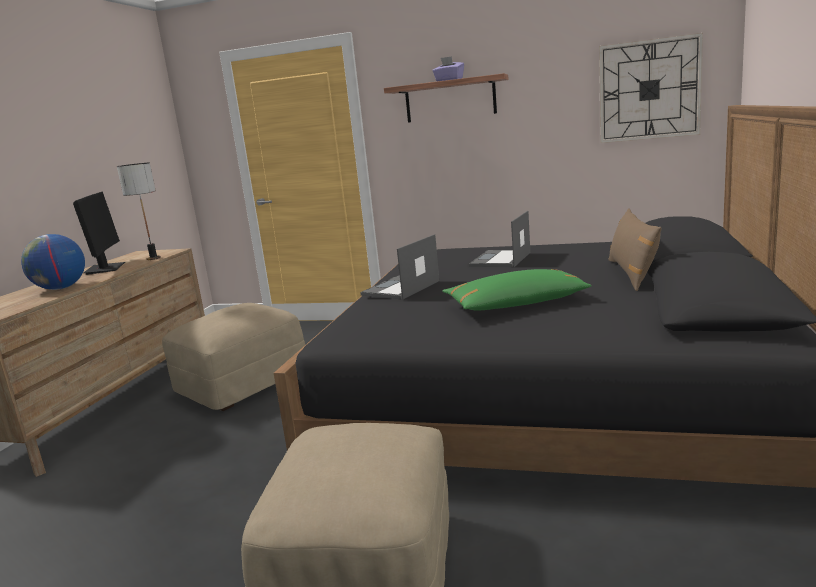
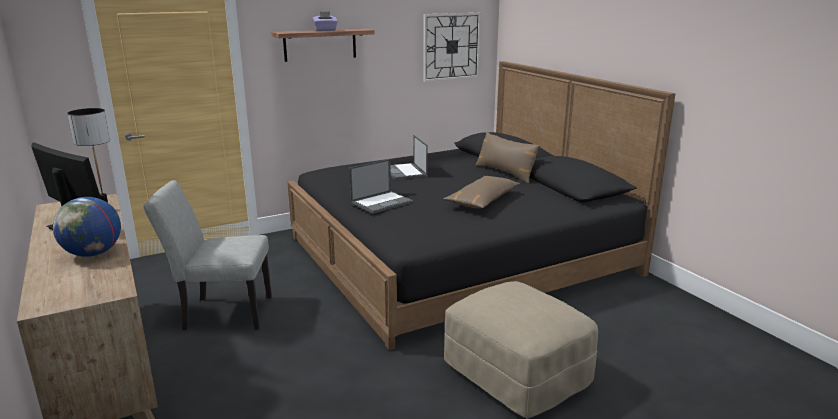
camera: 45 degrees left, 5 degrees up
(242, 384) = (221, 313): beige ottoman -> grey chair
(400, 288) = (382, 202): laptop -> laptop turned 120 degrees counterclockwise
(516, 303) = (483, 200): green pillow -> brown pillow

